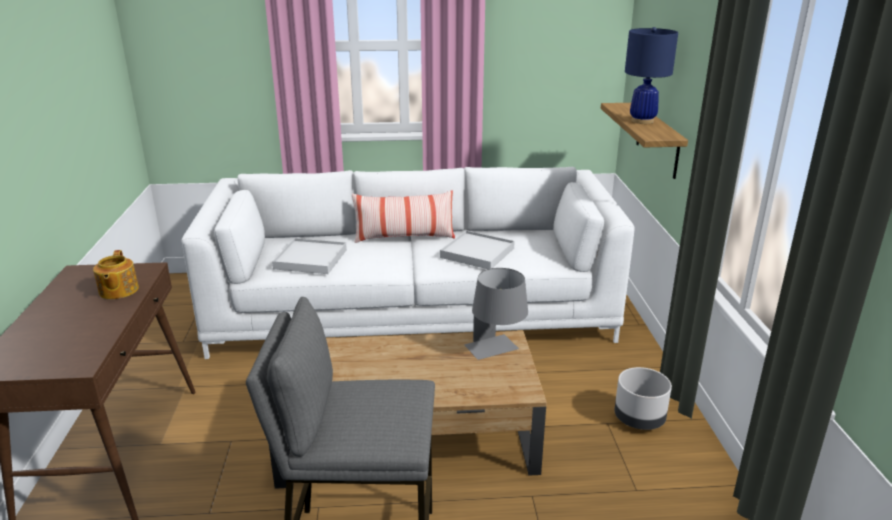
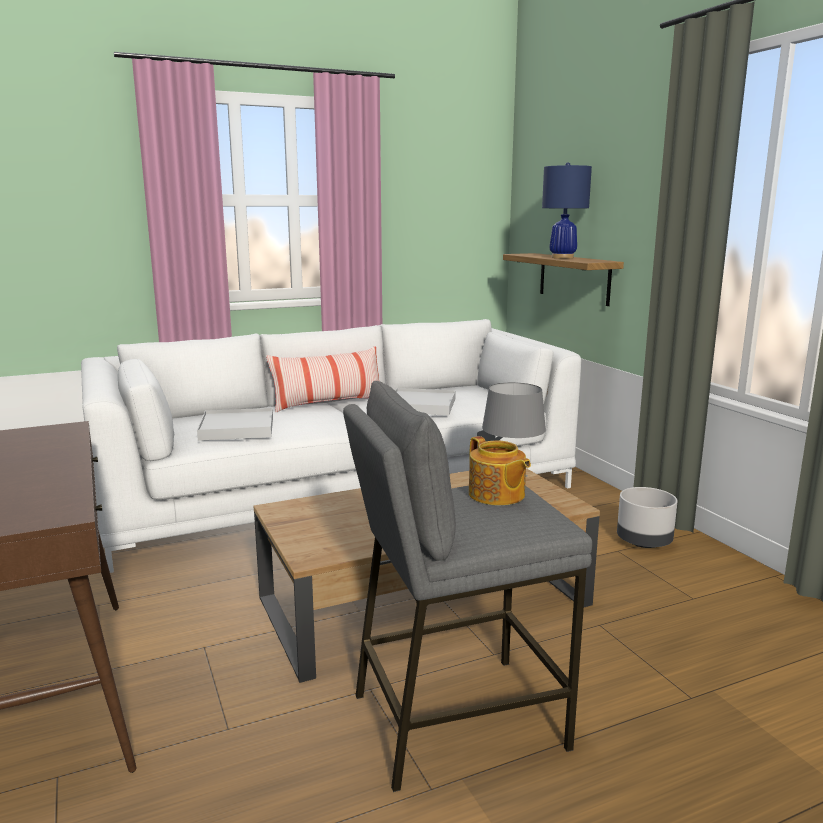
camera: 20 degrees left, 10 degrees down
(118, 291) = (44, 448): teapot -> teapot (496, 495)

